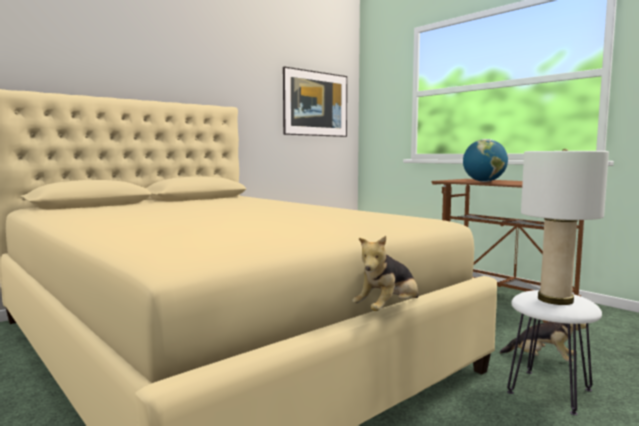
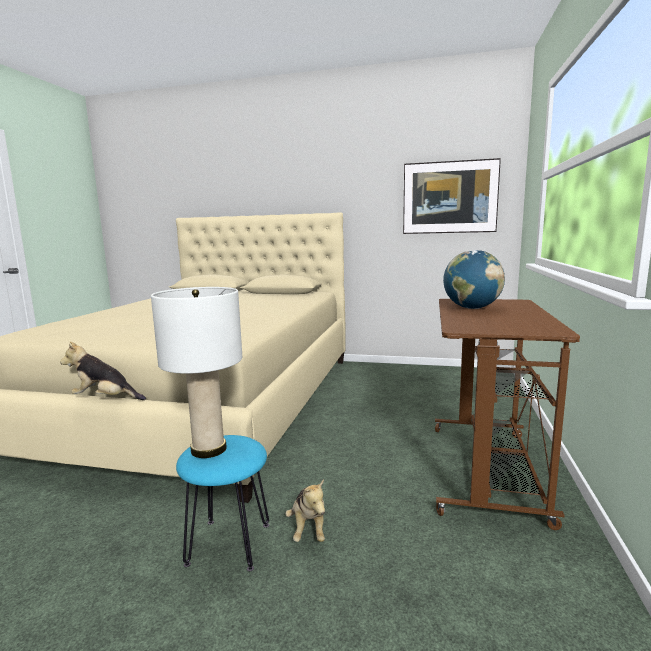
camera: 55 degrees right, 5 degrees up
(549, 391) = (229, 543): white stool -> turquoise stool

